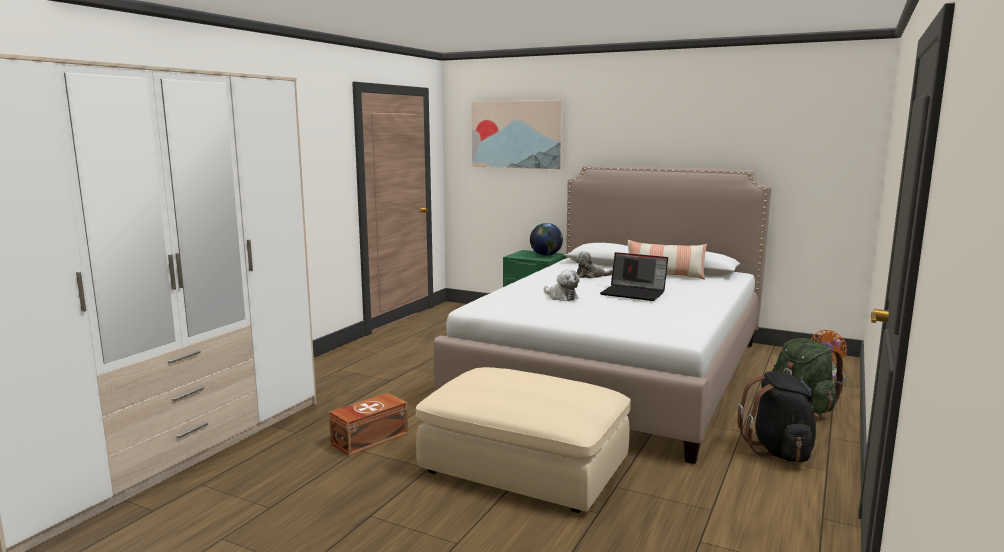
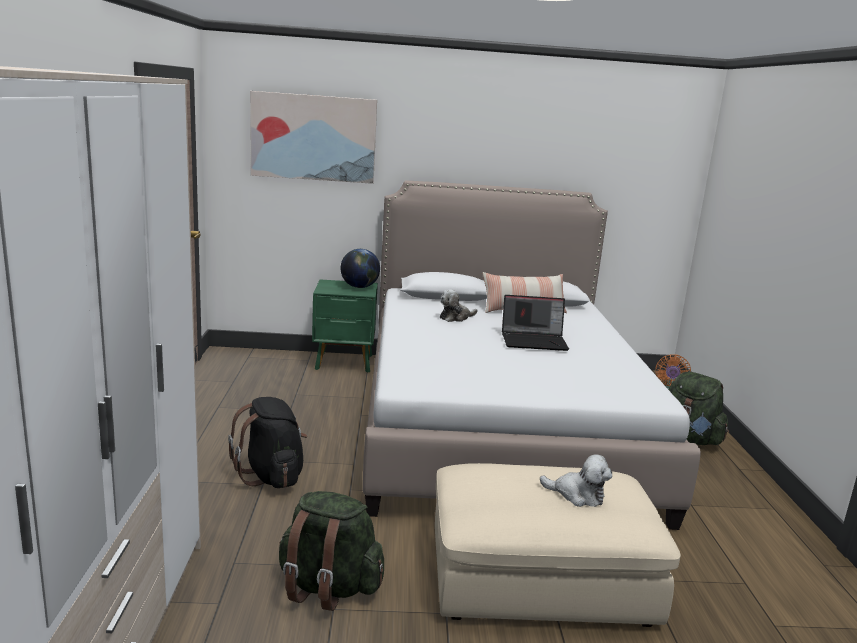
camera: 30 degrees left, 5 degrees up
(368, 438) = (328, 587): brown storage box -> green backpack
(561, 297) = (475, 356): plush toy -> plush toy (577, 495)
(779, 451) = (722, 495): black backpack -> black backpack (272, 476)

